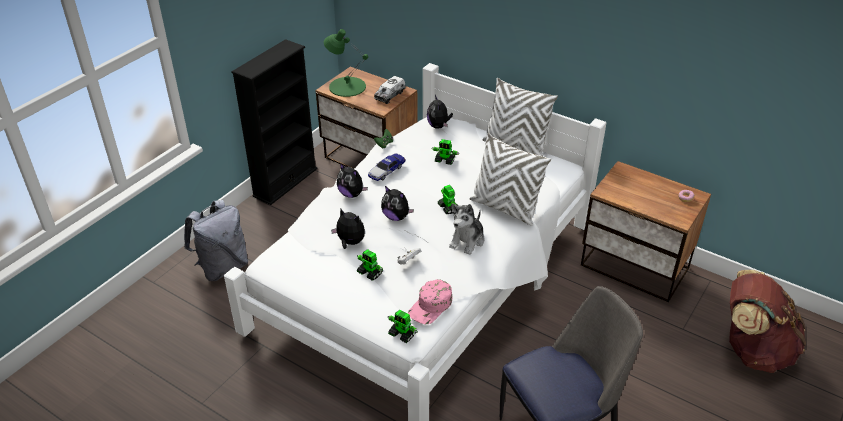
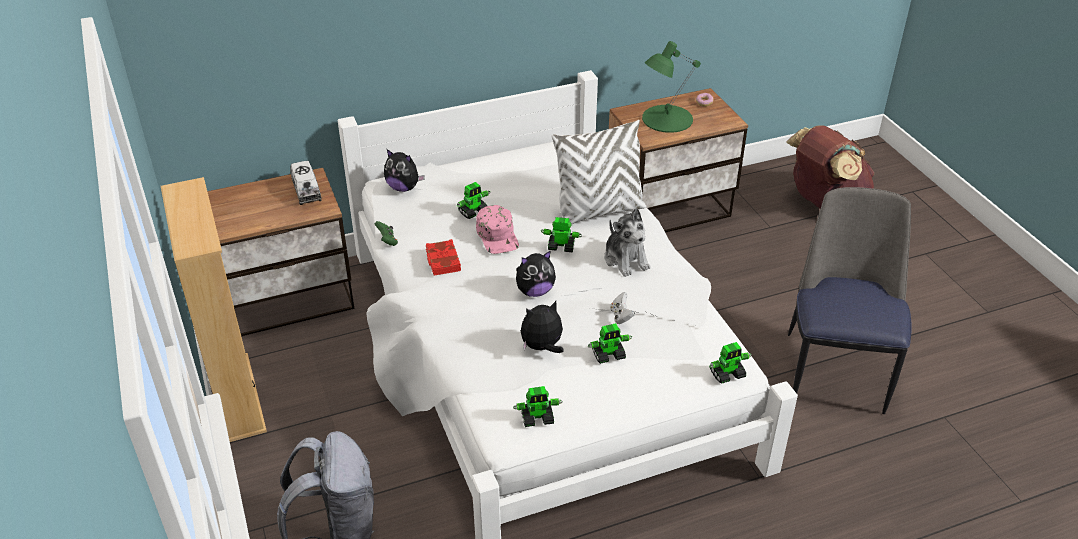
camera: 55 degrees left, 0 degrees up
(285, 182) = (237, 397): black bookcase -> beige bookcase
(292, 268) = (537, 418): none -> toy robot
(347, 86) = (239, 214): green table lamp -> green table lamp (666, 119)
(351, 194) = (454, 307): plush toy -> none
(386, 170) = (442, 261): toy car -> red book
(431, 306) = (705, 332): pink cap -> pink cap (498, 236)
(515, 145) = (499, 157): white pillow -> none

